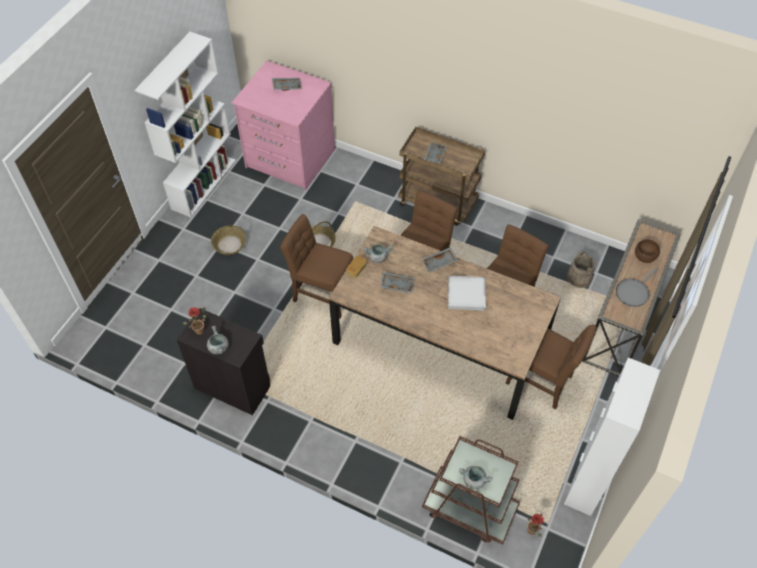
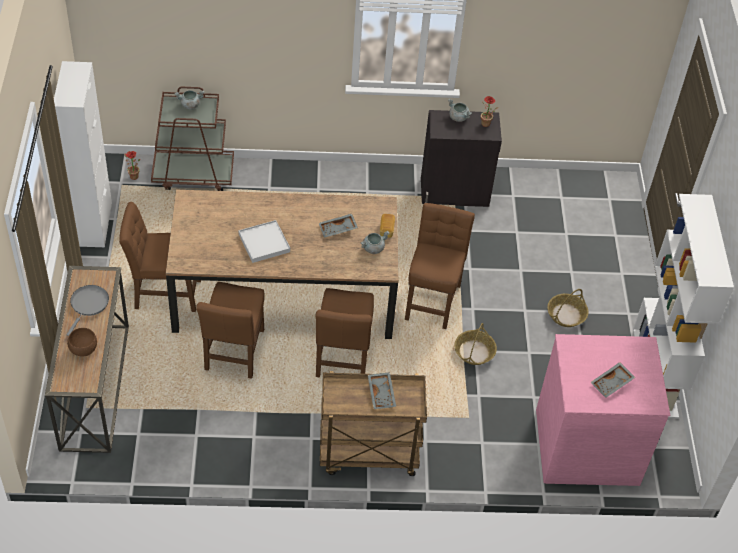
camera: 150 degrees right, 5 degrees down
(321, 294) = (432, 299): brown chair -> brown chair turned 75 degrees counterclockwise
(439, 263) = (307, 264): grey tray -> none
(578, 278) = (157, 419): beige bucket -> none

